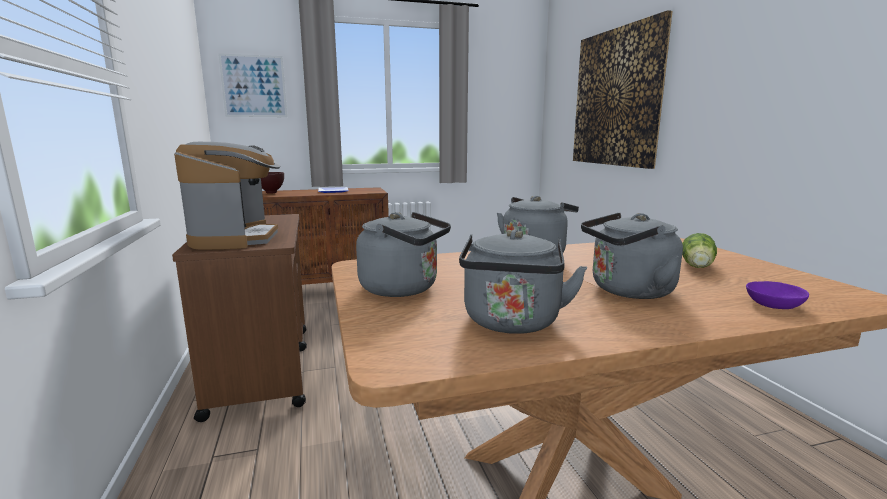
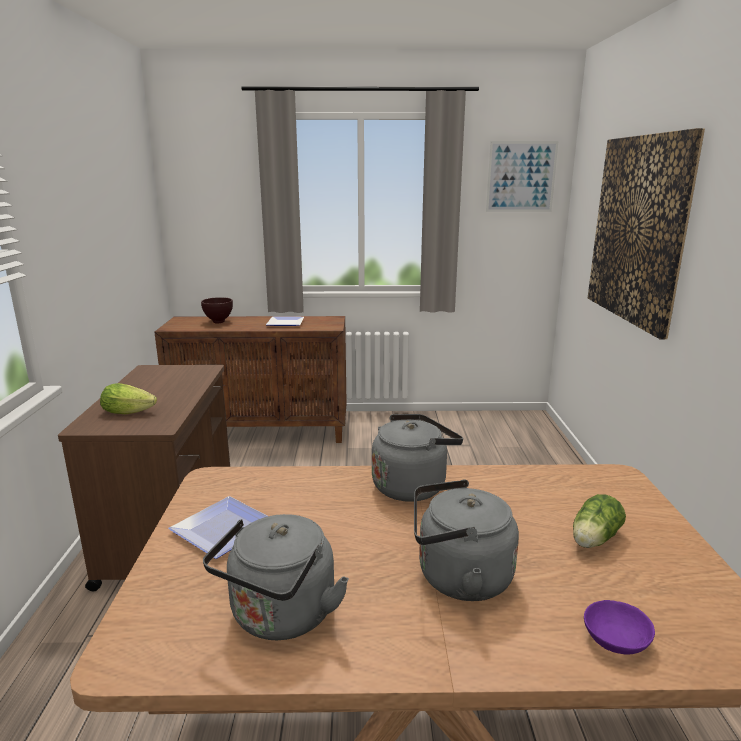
camera: 15 degrees right, 5 degrees up
(236, 239) = (131, 412): coffee machine -> lettuce
(254, 86) = (208, 197): picture -> picture (521, 177)
(404, 289) = (223, 532): grey kettle -> plate

